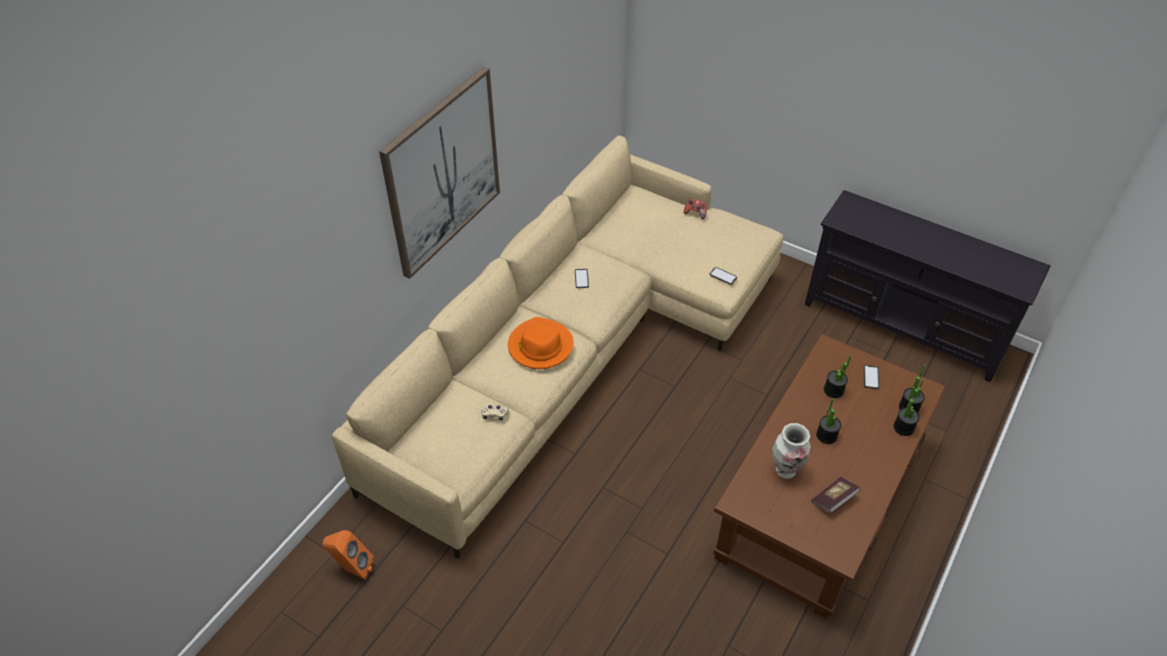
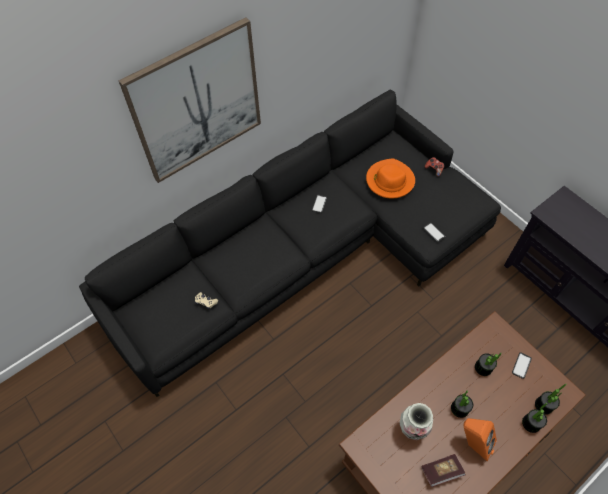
camera: 20 degrees right, 10 degrees up
(352, 569) = (83, 379): orange speaker -> orange speaker (472, 443)
(540, 346) = (263, 254): orange hat -> orange hat (389, 180)
(576, 351) = (308, 254): beige sofa -> black sofa

